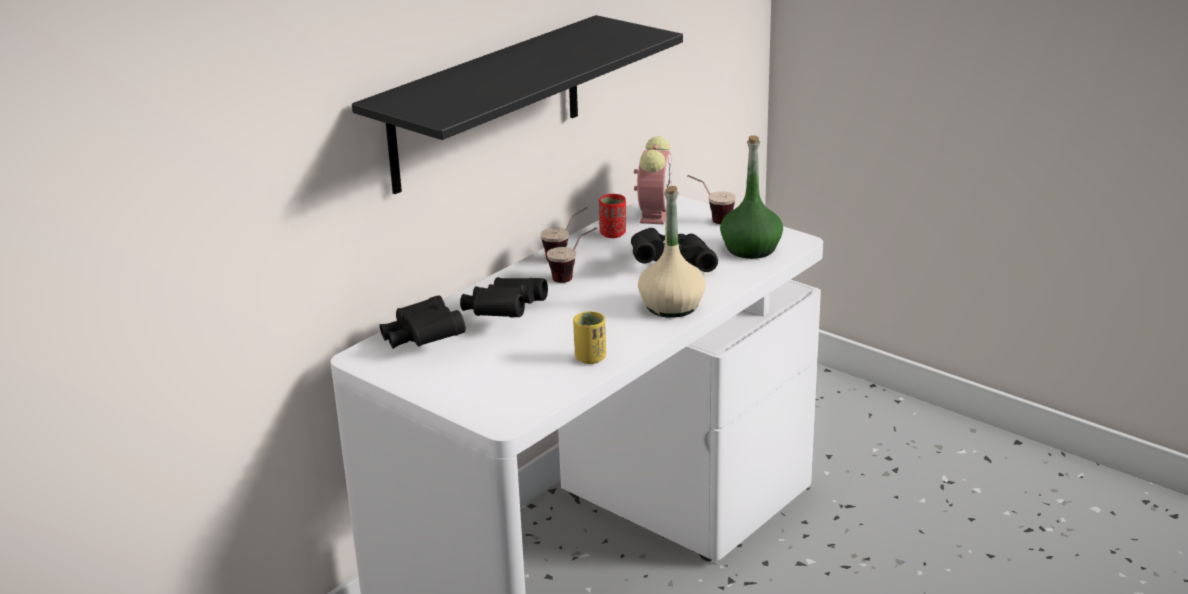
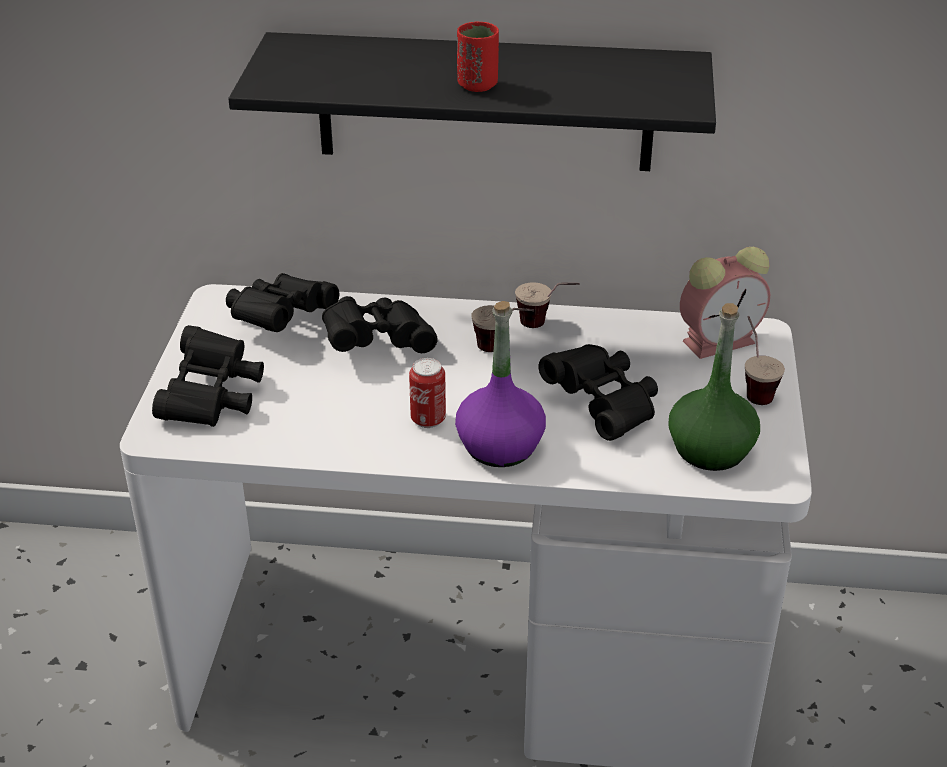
camera: 55 degrees right, 10 degrees up
(486, 389) = (212, 397): none -> black binoculars
(590, 358) = (330, 437): yellow cup -> none
(613, 234) = (633, 334): red cup -> red cup (477, 85)
(615, 321) = (428, 419): none -> can
(671, 306) = (499, 446): beige bottle -> purple bottle

